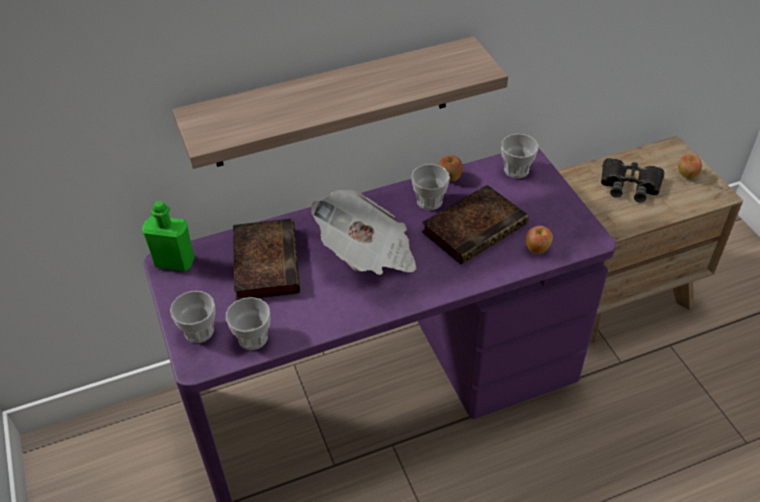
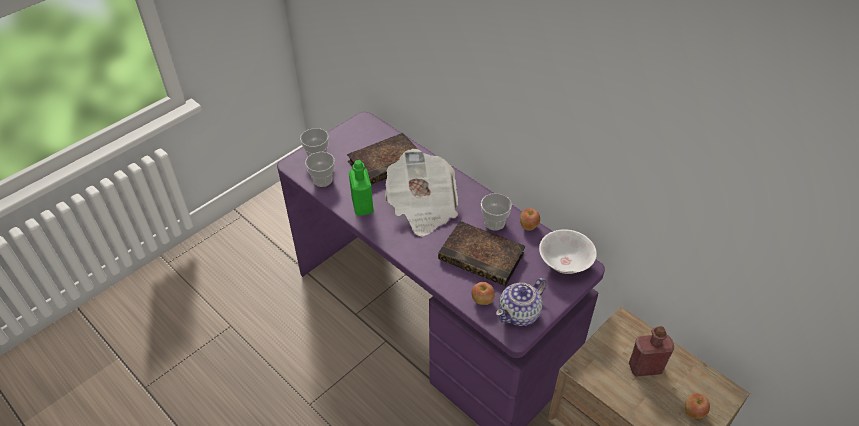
camera: 65 degrees right, 0 degrees up
(174, 262) = (365, 124): green bottle -> green bottle (362, 206)
(332, 103) = (477, 106): shelf -> none
(516, 170) = (565, 263): cup -> white bowl
(567, 226) = (520, 313): none -> teapot
(629, 184) = (645, 367): black binoculars -> red bottle

